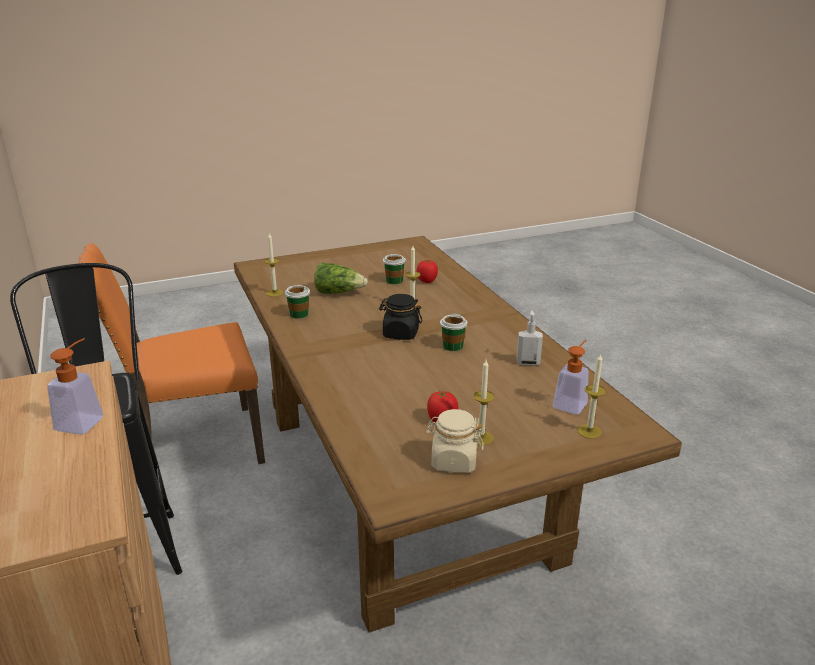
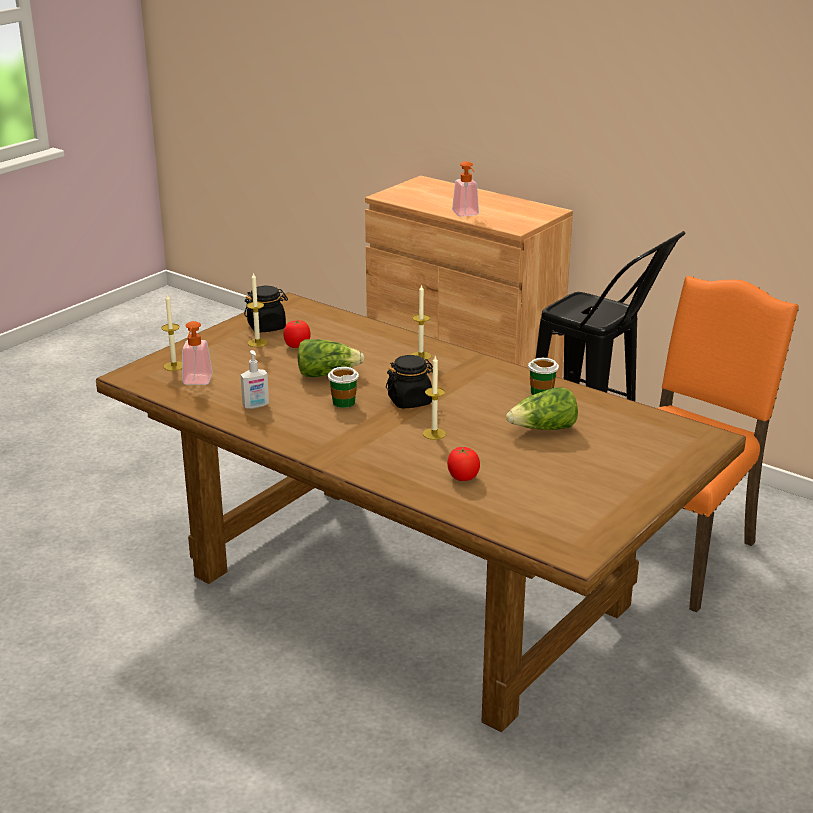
camera: 150 degrees right, 0 degrees up
(274, 293) = (611, 408): candle -> candle (421, 356)
(394, 281) = (504, 465): cup -> none
(442, 376) = (327, 374): none -> lettuce
(453, 461) = (267, 327): beige jar -> black jar

